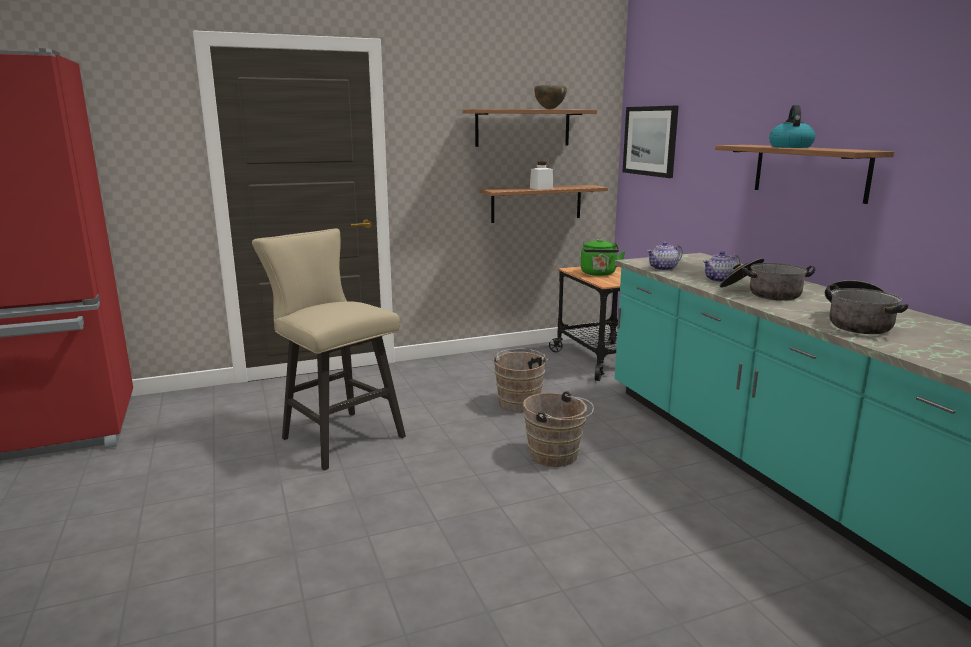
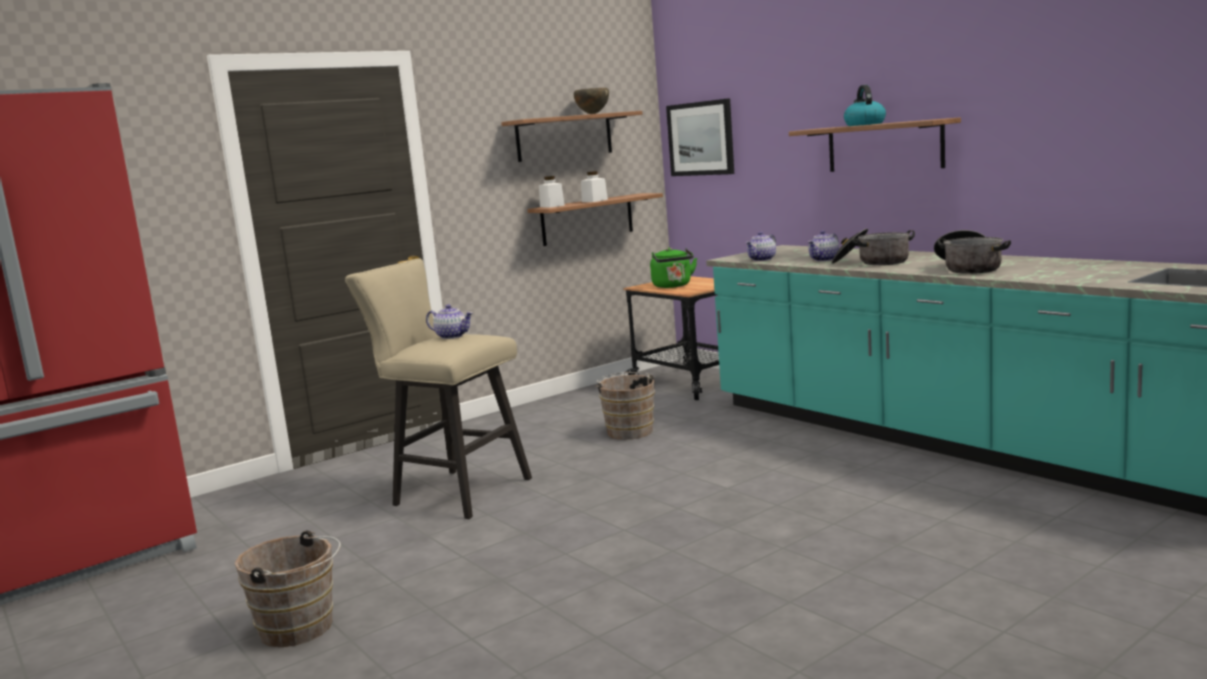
camera: 15 degrees left, 5 degrees down
(342, 304) = (452, 336): none -> teapot
(500, 189) = (552, 206): none -> white jar
(556, 456) = (703, 463): brown bucket -> brown bucket (301, 629)

